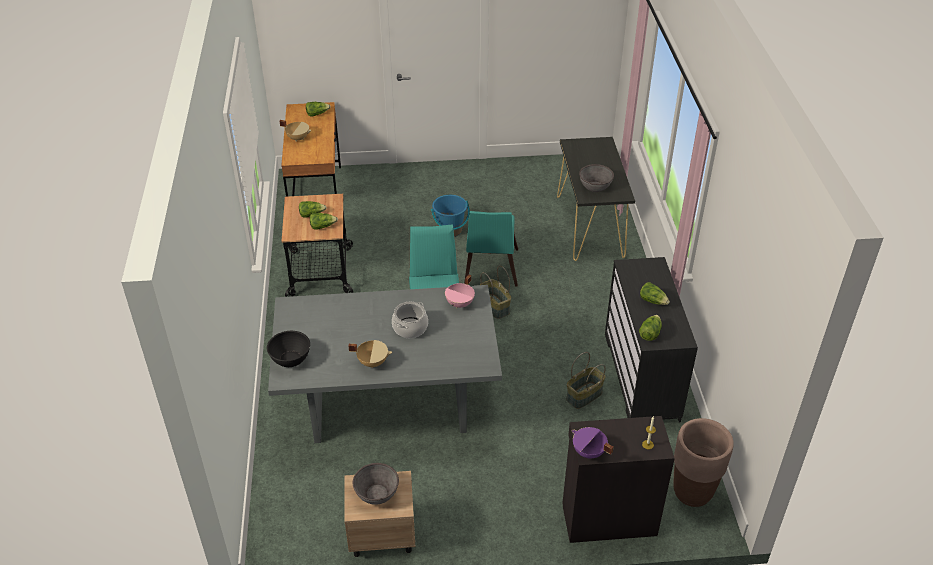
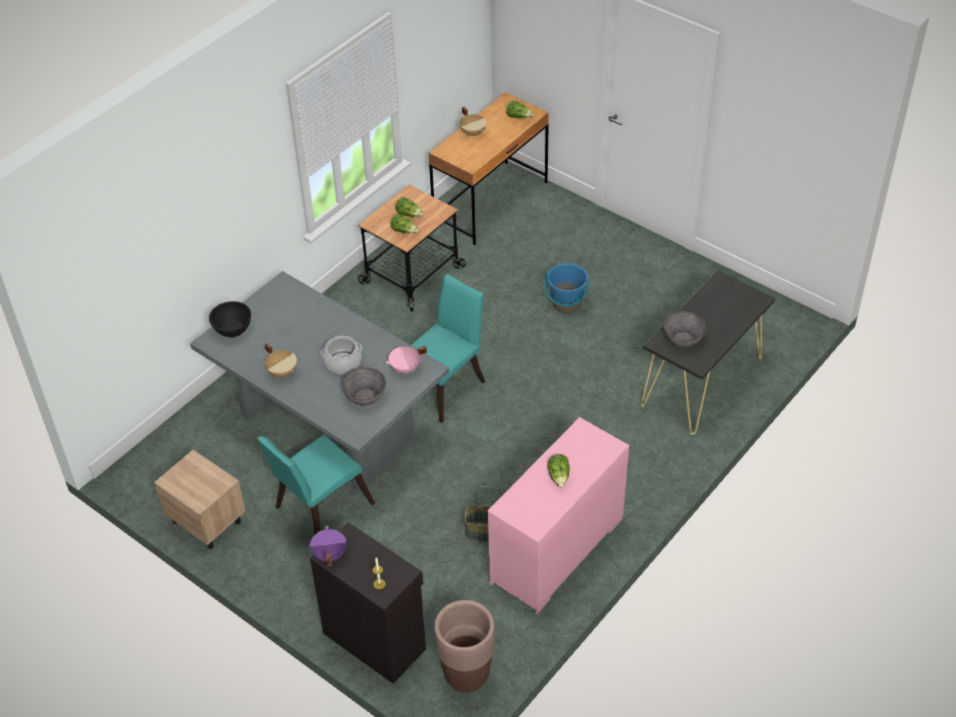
camera: 45 degrees right, 5 degrees up
(376, 493) = (196, 479): grey bowl -> grey bowl (365, 396)
(490, 270) = (553, 365): turquoise chair -> turquoise chair (319, 508)
(495, 306) = (515, 401): basket -> none
(642, 376) = (557, 552): black dresser -> pink dresser
(650, 333) = (515, 501): lettuce -> none

